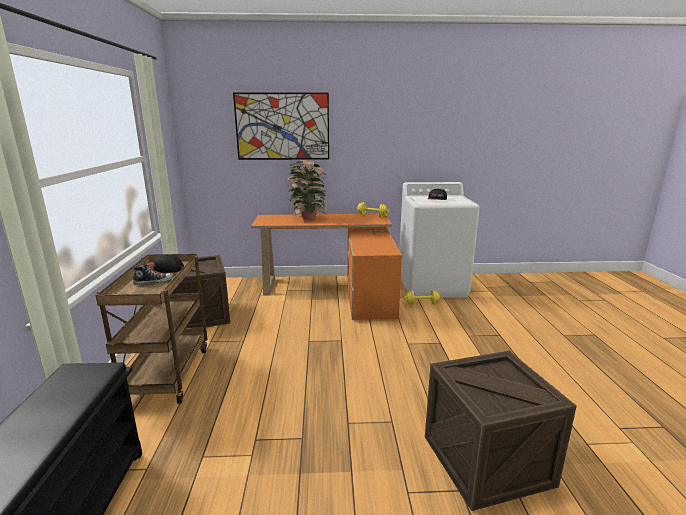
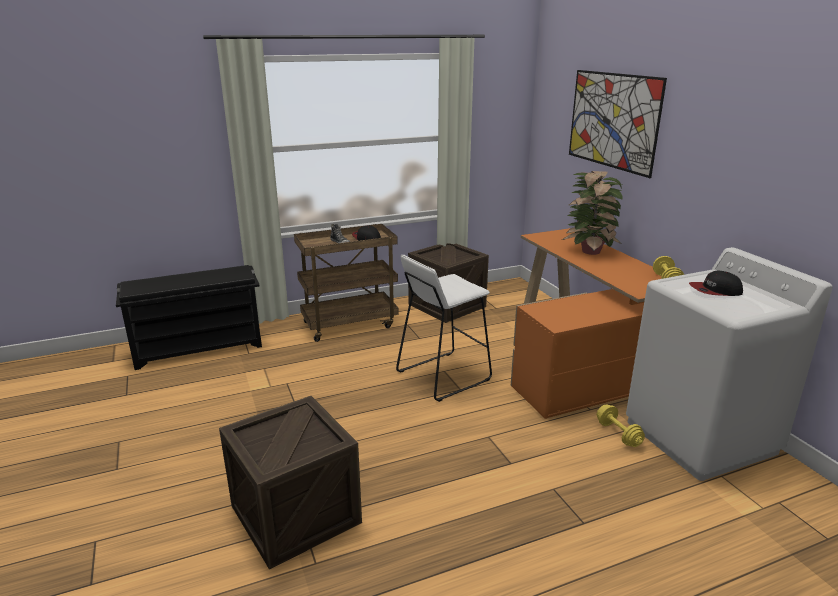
camera: 70 degrees right, 5 degrees up
(316, 343) = (442, 376): none -> white stool

